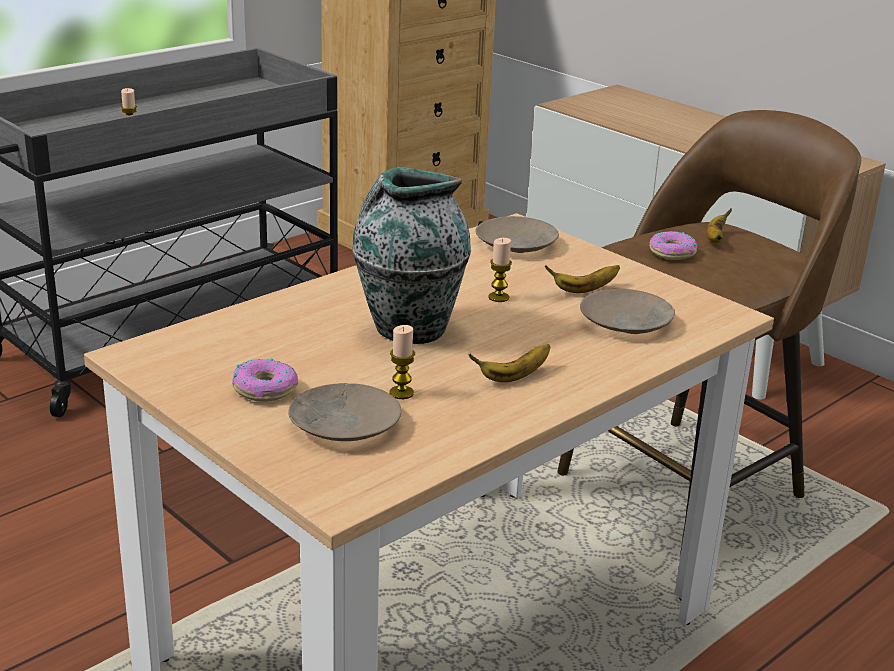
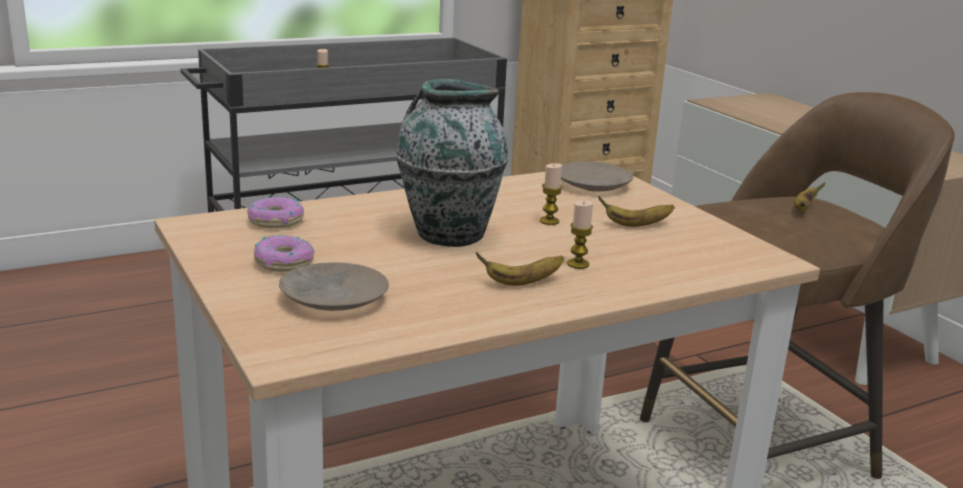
camera: 15 degrees right, 5 degrees down
(401, 393) = (405, 281): candle -> candle (578, 264)
(627, 322) = (662, 254): beige plate -> none
(672, 253) = (754, 215): donut -> donut (275, 221)

